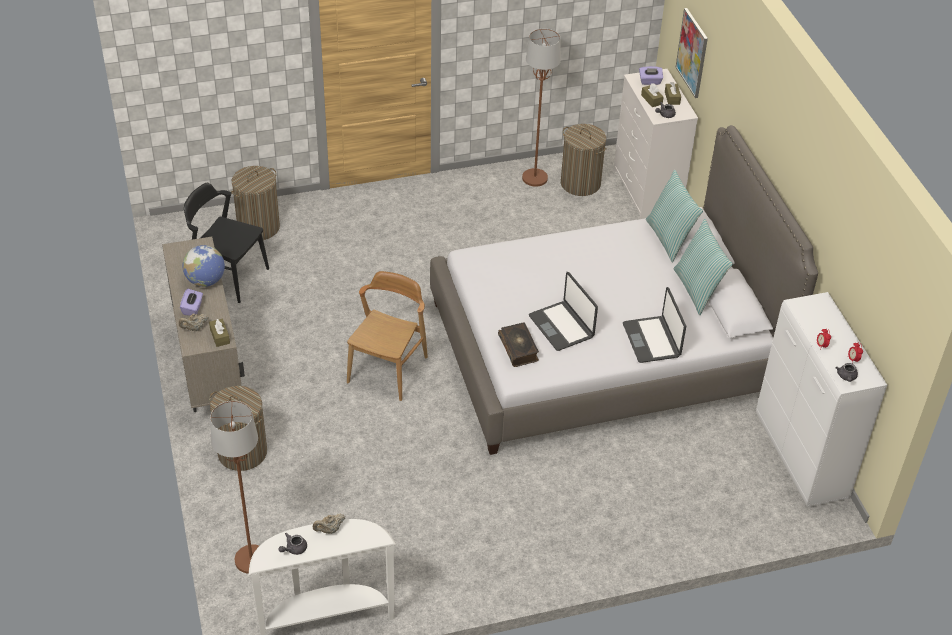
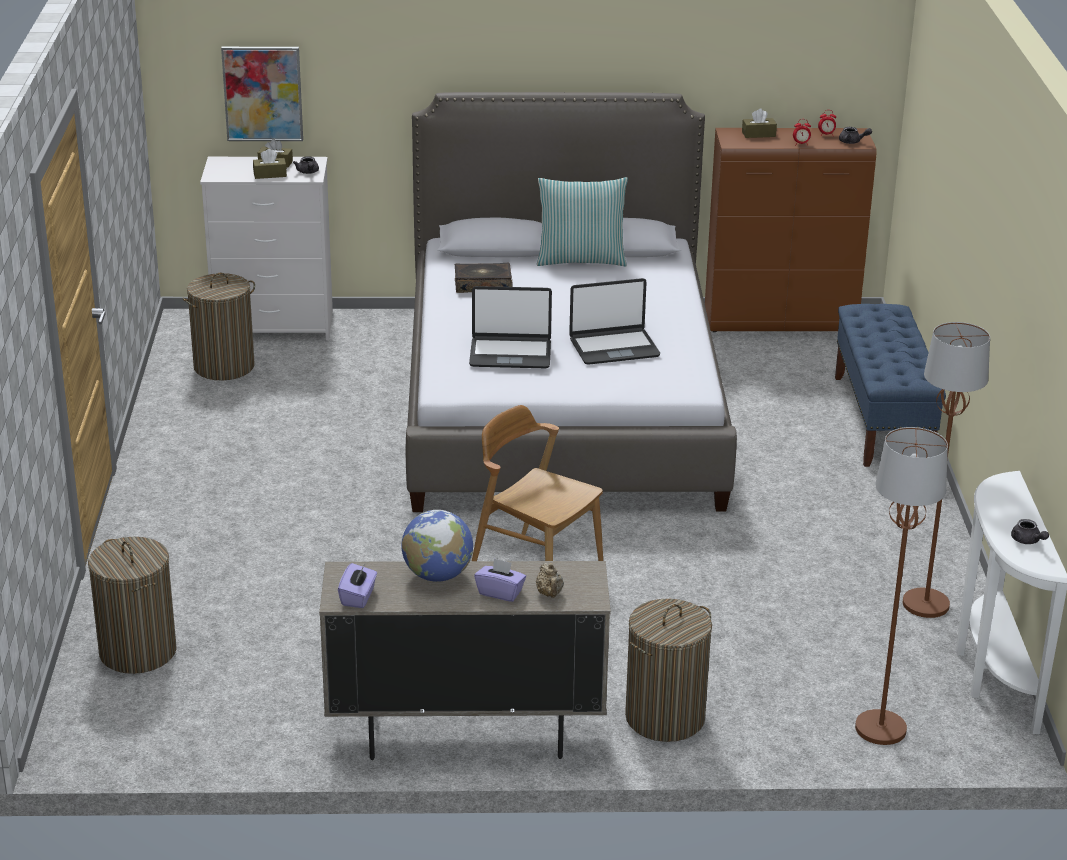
camera: 75 degrees left, 15 degrees down
(220, 336) = (576, 572): brown tissue box -> brown tissue box (758, 134)
(228, 276) = (246, 695): black chair -> none
(329, 530) = (995, 512): beige teapot -> none
(519, 349) = (646, 380): book -> book (483, 285)
(535, 178) = (188, 396): brown floor lamp -> brown floor lamp (925, 604)
(650, 81) = (229, 169): purple tissue box -> purple tissue box (358, 597)
(652, 340) = (660, 299): laptop -> laptop (510, 354)
(662, 535) = (882, 420): none -> blue bench
(669, 239) = (479, 259): pillow -> none
(801, 457) = (781, 322): white cabinet -> brown cabinet

